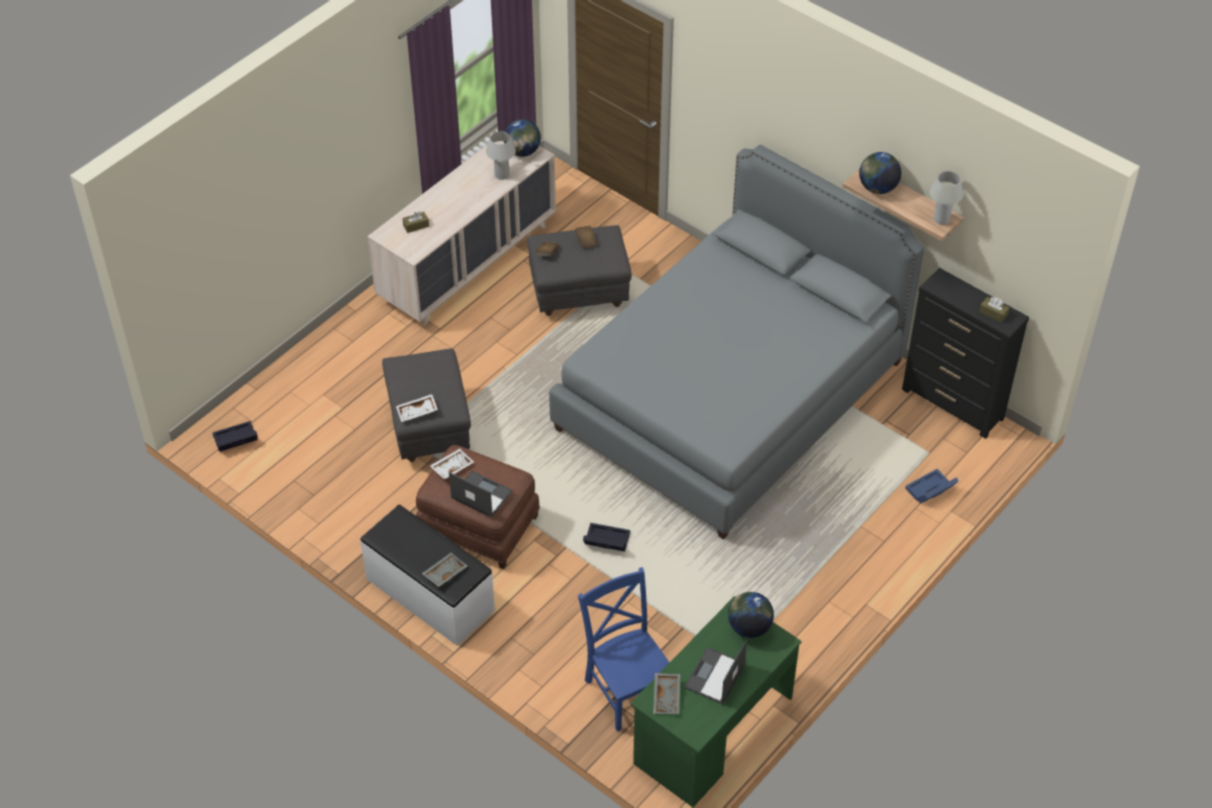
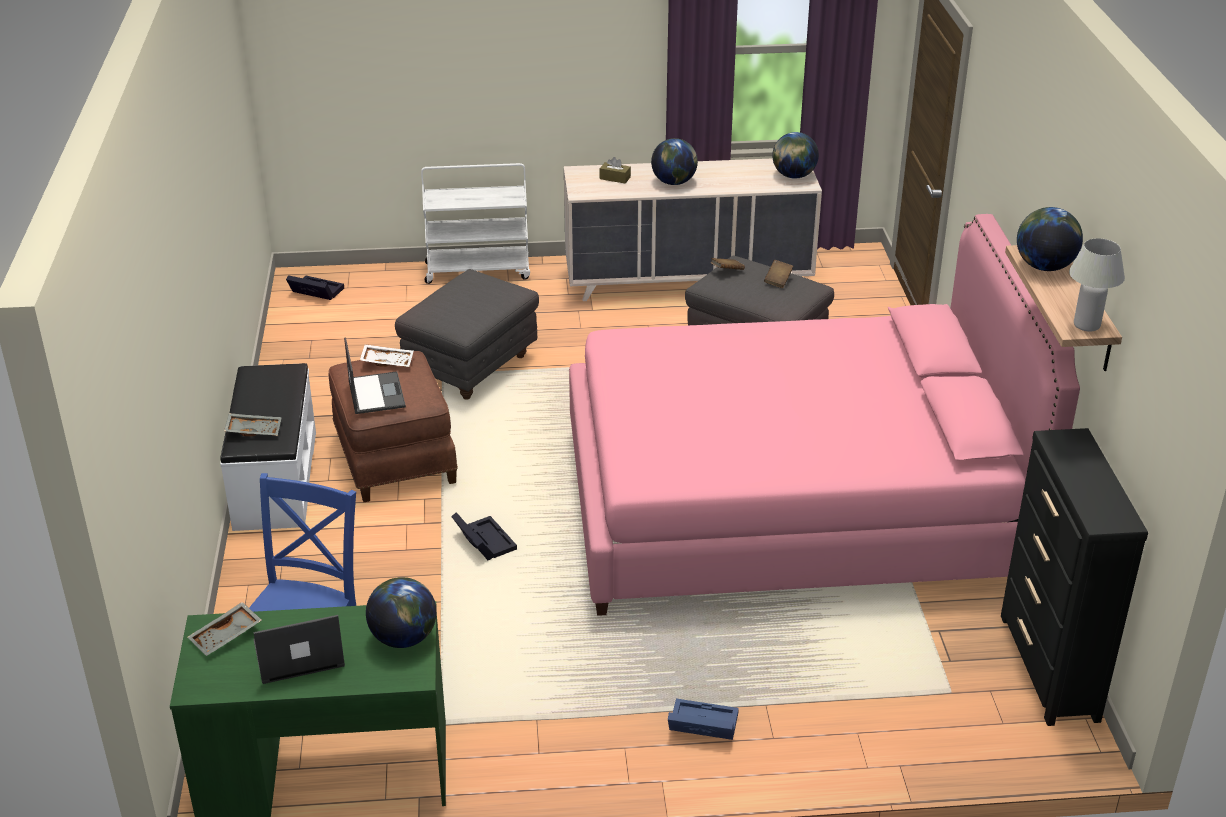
camera: 45 degrees right, 15 degrees down
(321, 346) = (478, 270): none -> white cart
(417, 412) = (429, 313): white tray -> none
(458, 205) = (674, 182): none -> globe
(502, 175) = (748, 182): white table lamp -> none
(730, 395) = (789, 506): grey bed -> pink bed
(930, 491) = (899, 729): blue storage box -> blue storage box (700, 726)
(993, 313) = (1099, 502): brown tissue box -> none

